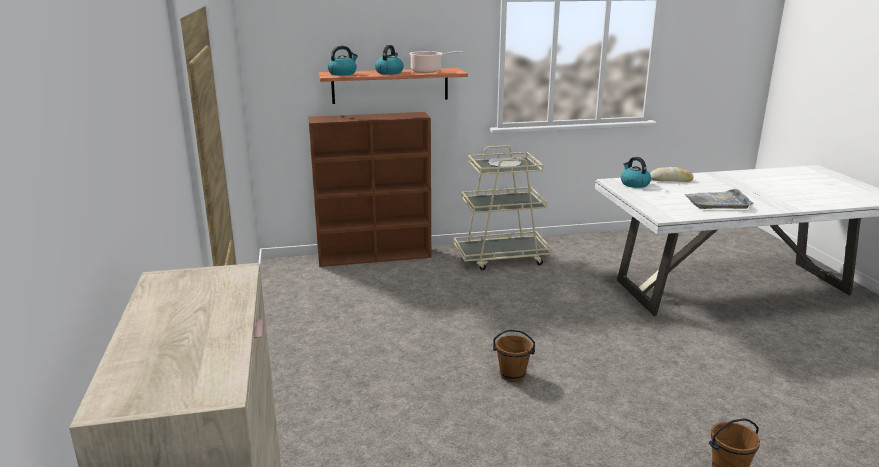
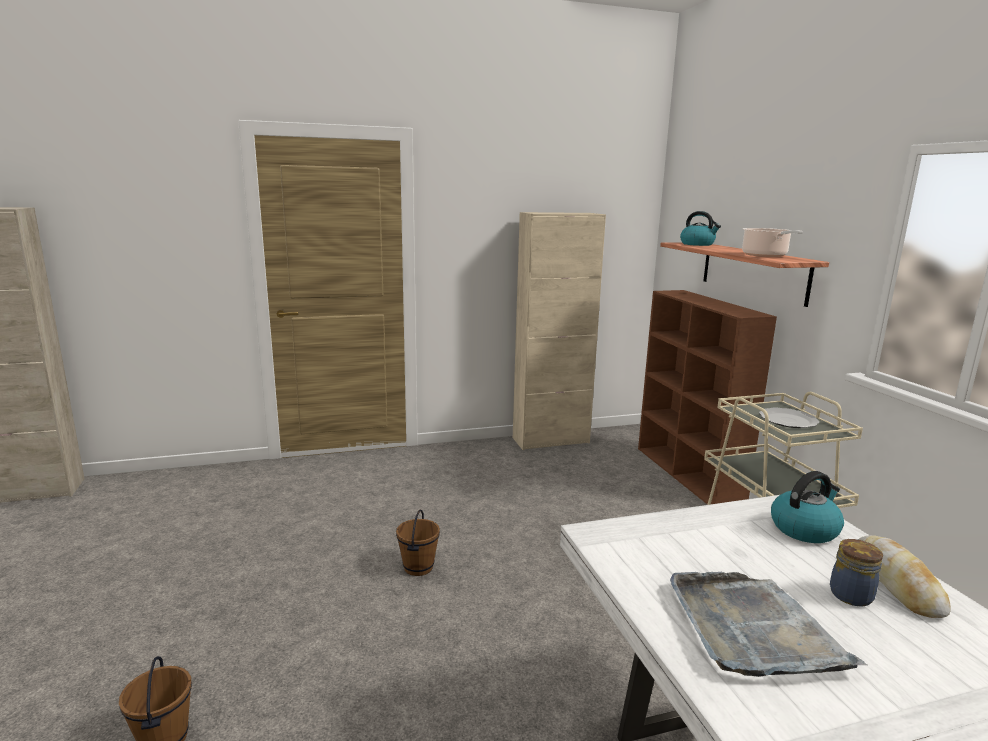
camera: 85 degrees right, 5 degrees down
(281, 302) = (550, 440): none -> beige cabinet
(389, 72) = (729, 250): kettle -> none
(683, 187) = (850, 594): none -> jar

